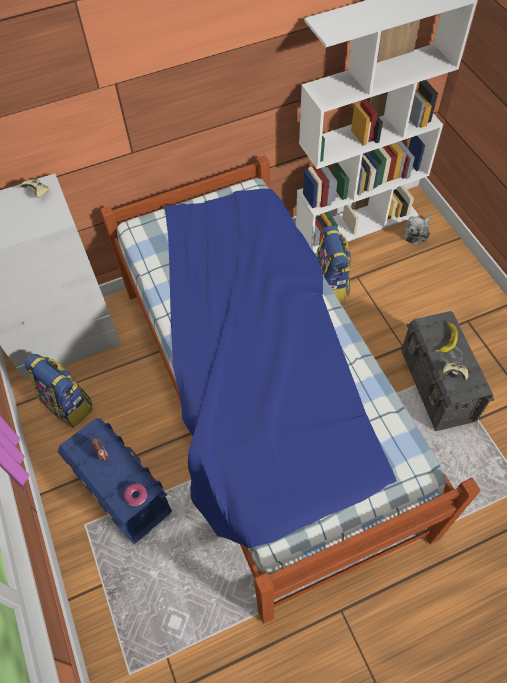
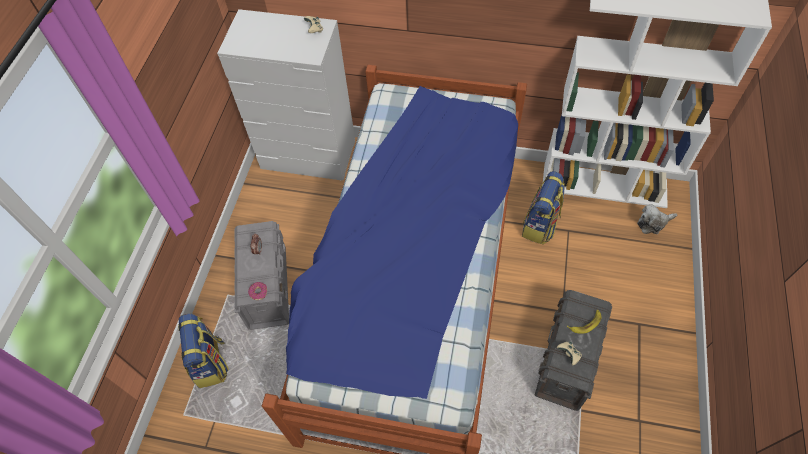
camera: 35 degrees right, 0 degrees up
(69, 405) = (277, 203): backpack -> backpack (211, 363)
(122, 491) = (268, 287): blue storage box -> grey storage box

